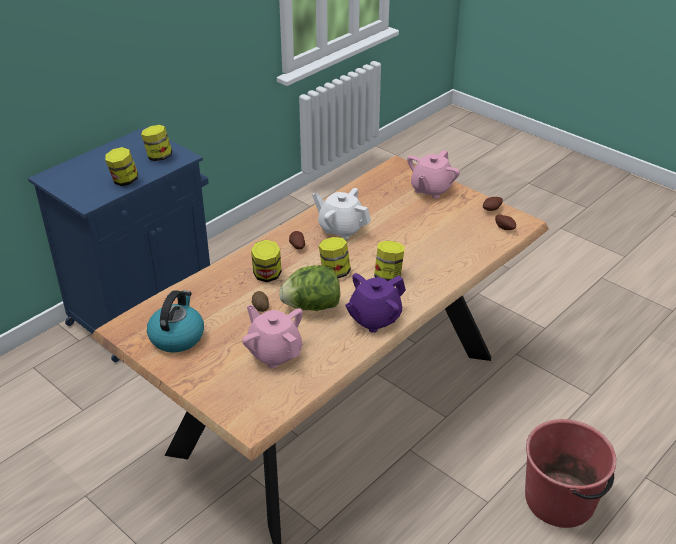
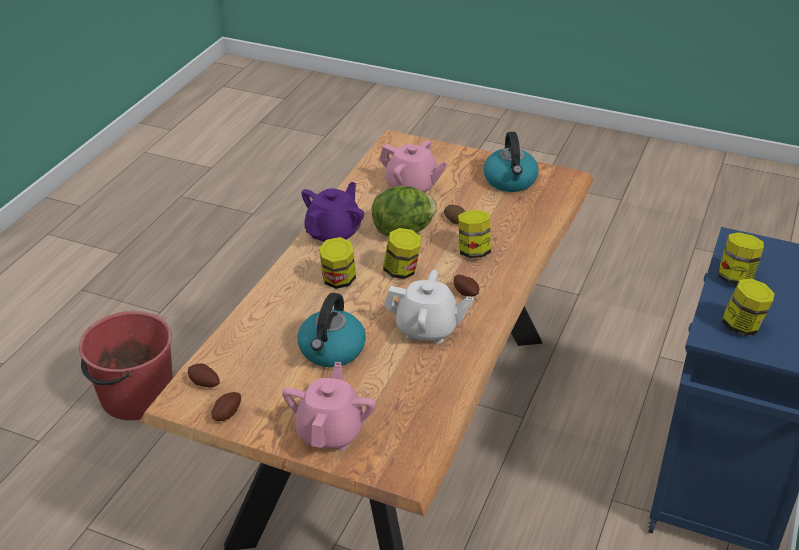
camera: 160 degrees right, 0 degrees up
(413, 229) = (332, 351): none -> kettle

